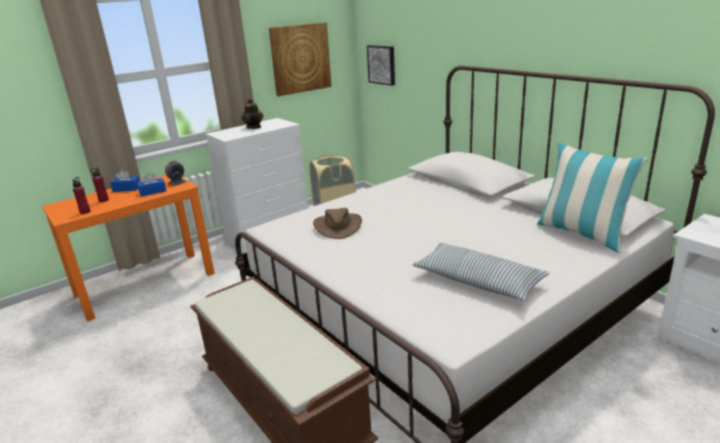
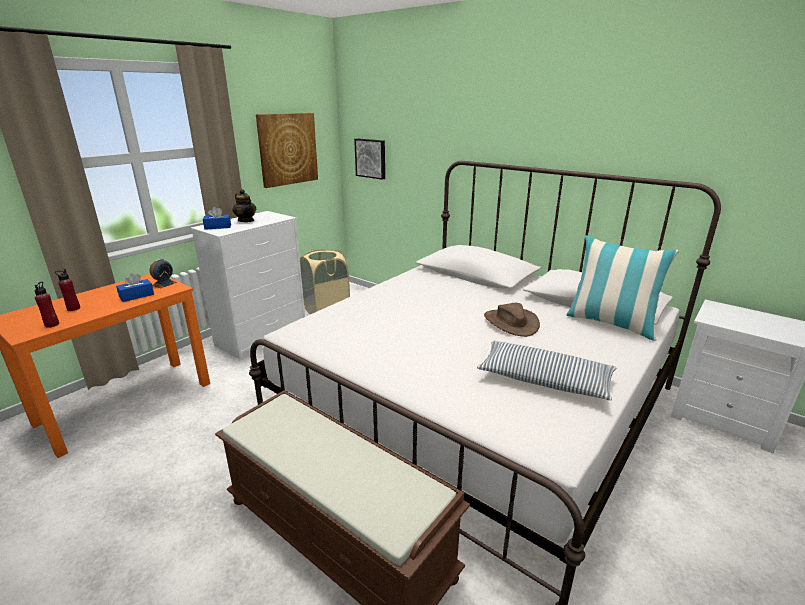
camera: 15 degrees left, 0 degrees up
(127, 189) = (100, 293): blue tissue box -> blue tissue box (218, 227)
(337, 226) = (368, 327): brown hat -> brown hat (510, 322)

